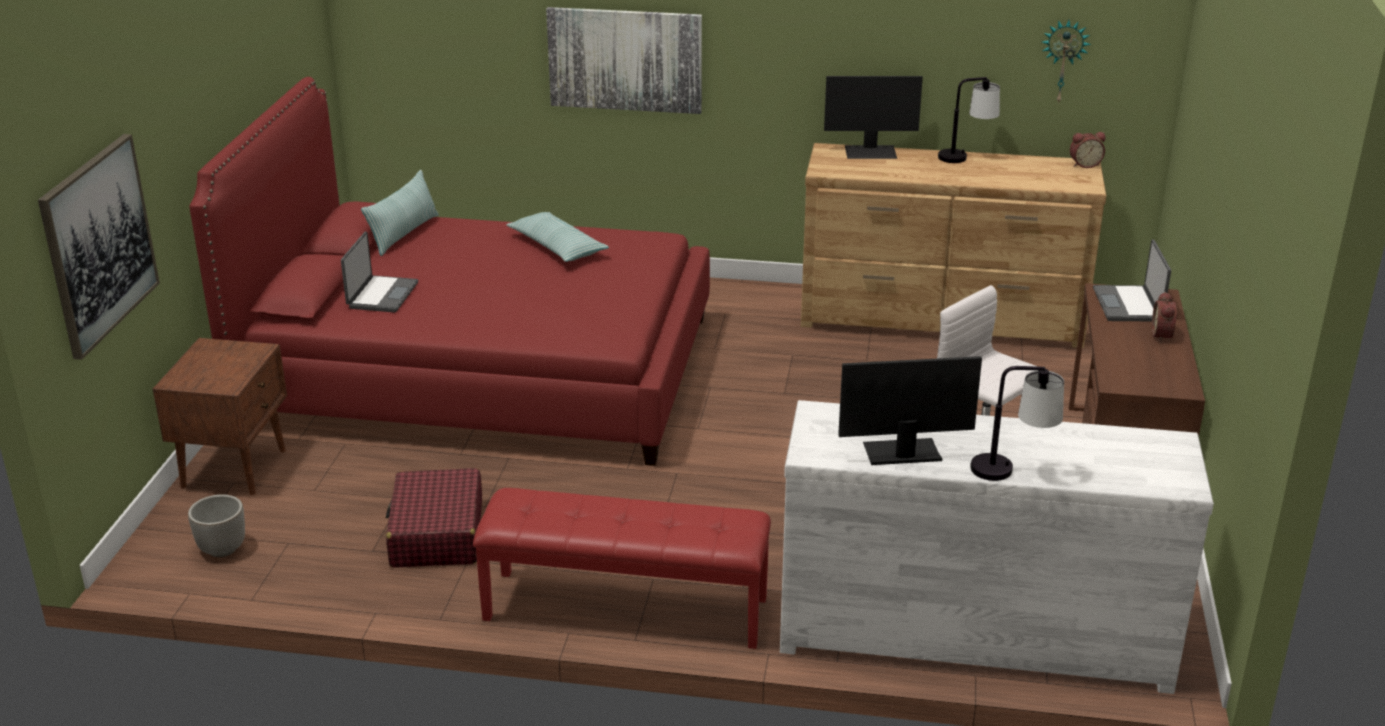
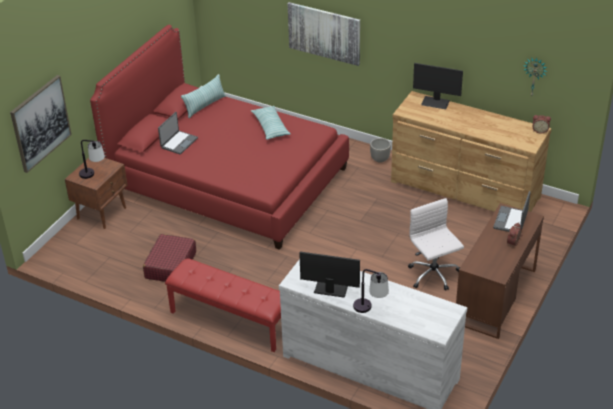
camera: 20 degrees right, 10 degrees up
(222, 549) = (82, 254): planter -> planter (379, 159)
(966, 157) = (481, 114): table lamp -> table lamp (93, 175)

